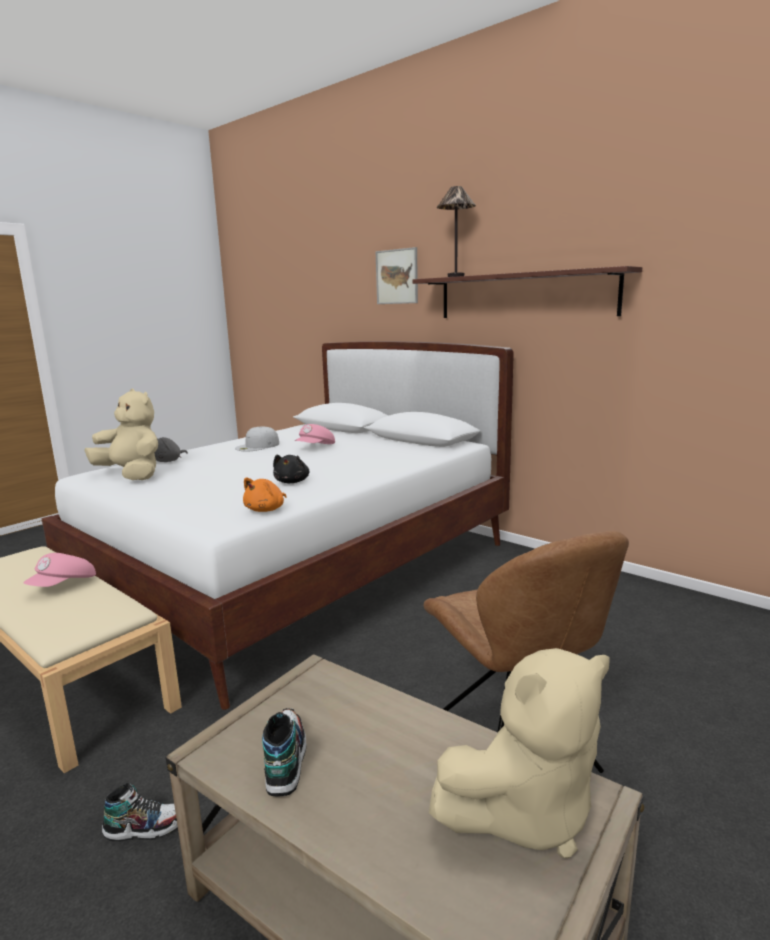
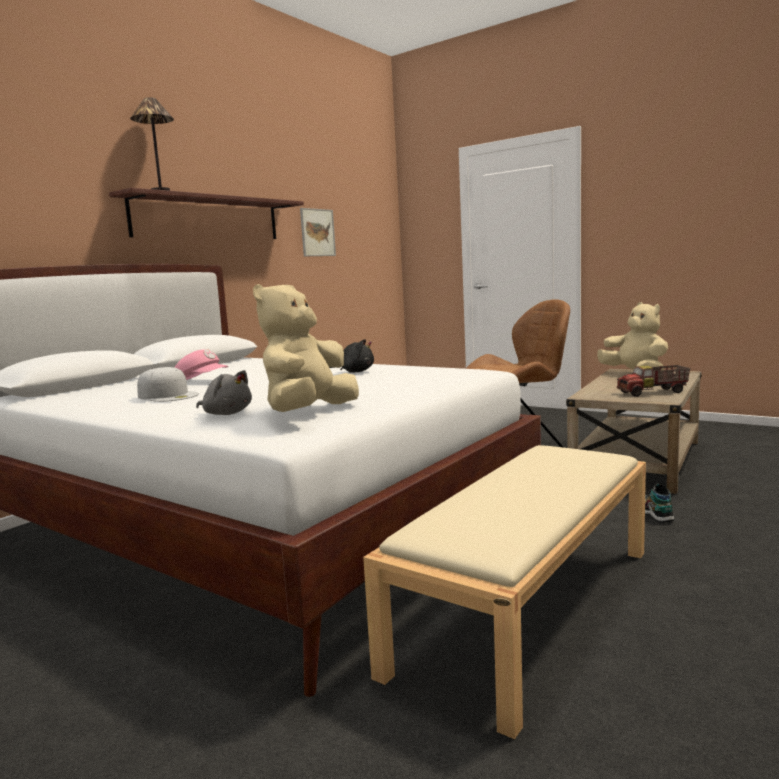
camera: 95 degrees left, 5 degrees down
(64, 586) = (518, 479): pink cap -> none
(266, 510) = (440, 368): orange plush toy -> none
(285, 760) = (653, 392): shoe -> toy truck
(397, 276) = (52, 181): picture -> picture (317, 232)

